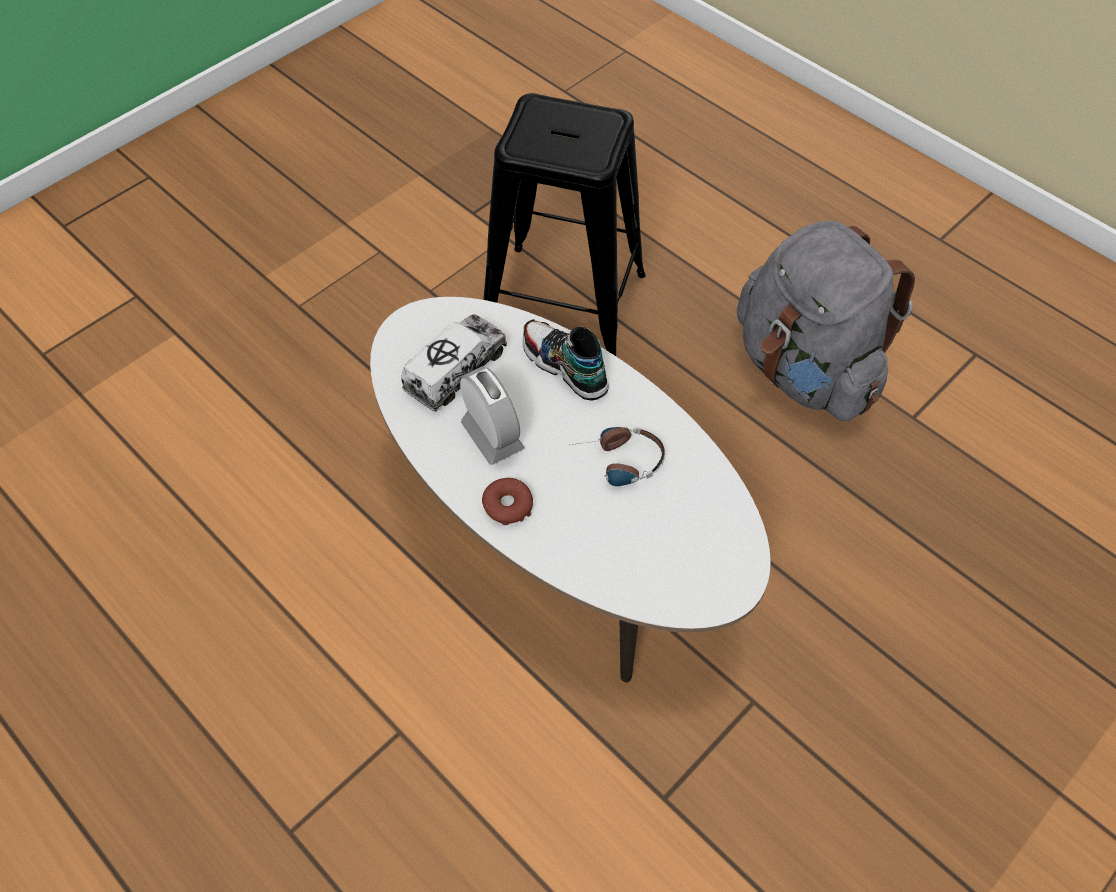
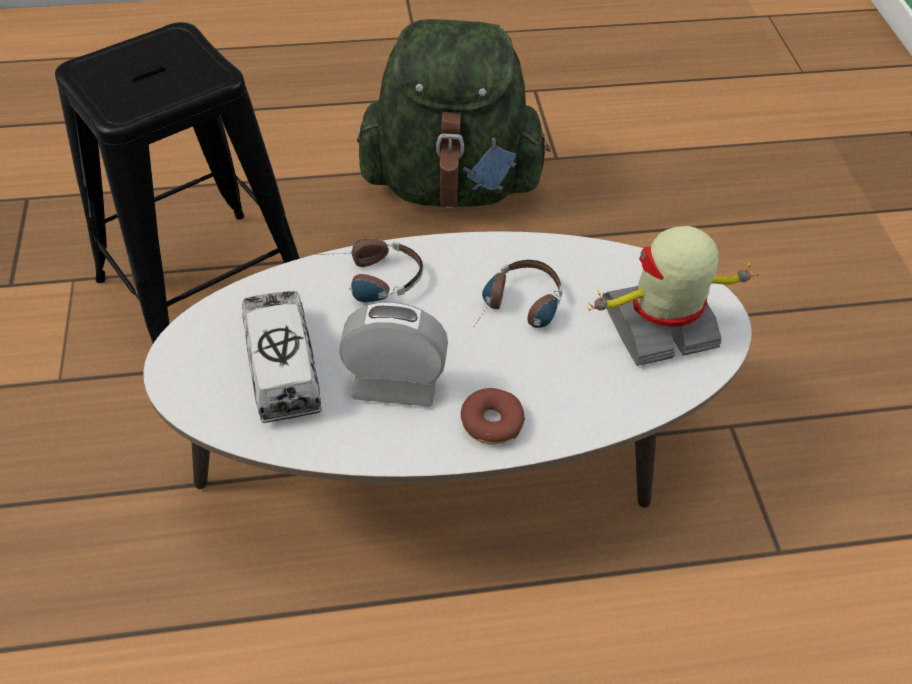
camera: 55 degrees left, 5 degrees down
(564, 367) = (369, 280): shoe -> headphones
(683, 556) = (660, 327): none -> toy robot
(805, 370) = (451, 185): grey backpack -> green backpack

